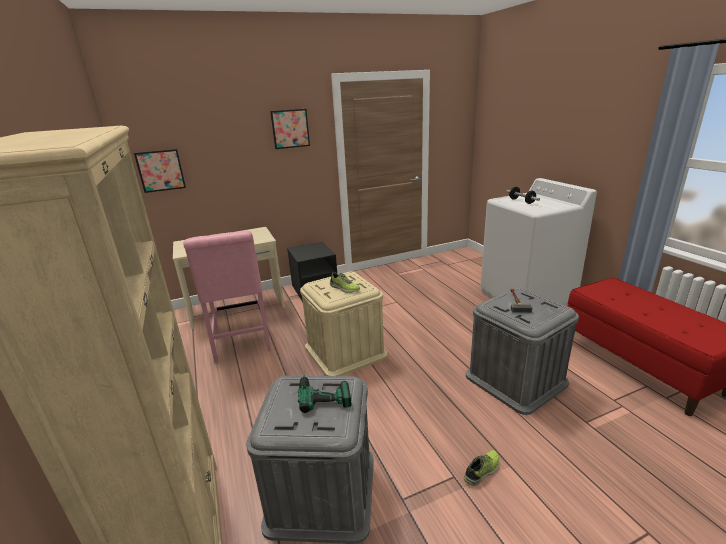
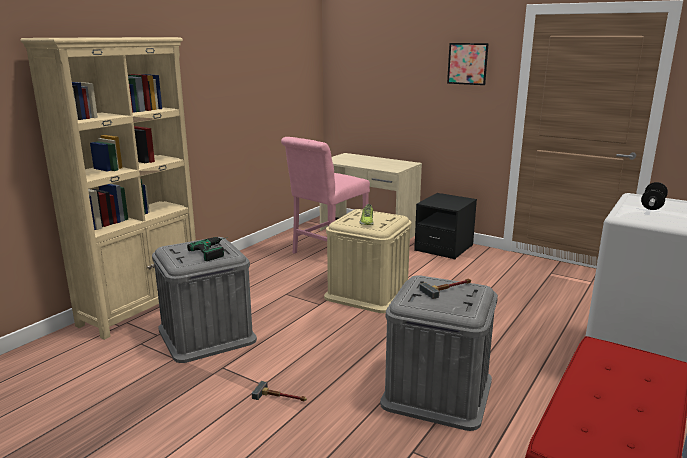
camera: 55 degrees right, 5 degrees down
(160, 170) = (349, 87): picture -> none
(482, 471) = (281, 397): shoe -> hammer

